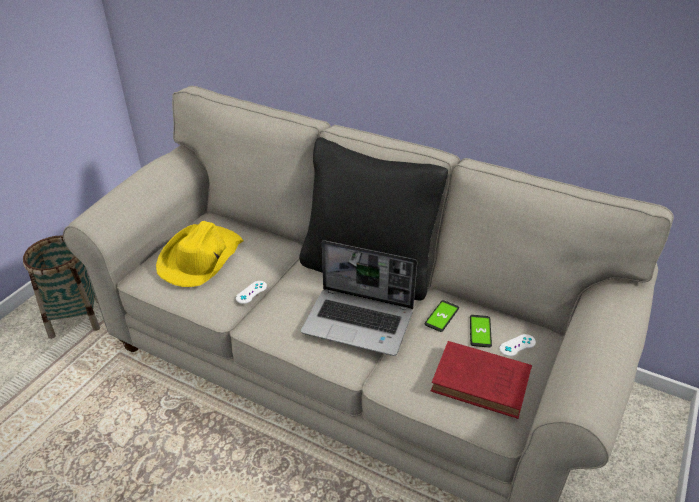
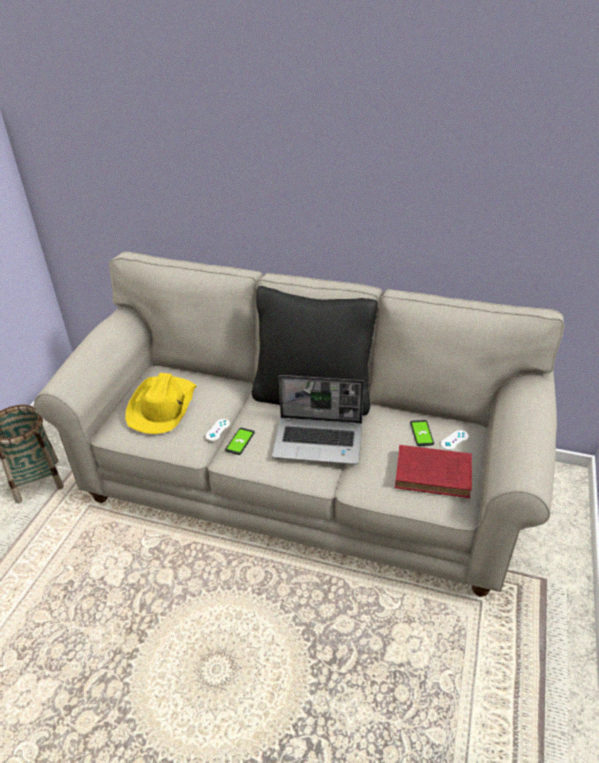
camera: 10 degrees left, 0 degrees up
(441, 316) = (387, 426): phone -> phone (240, 441)

